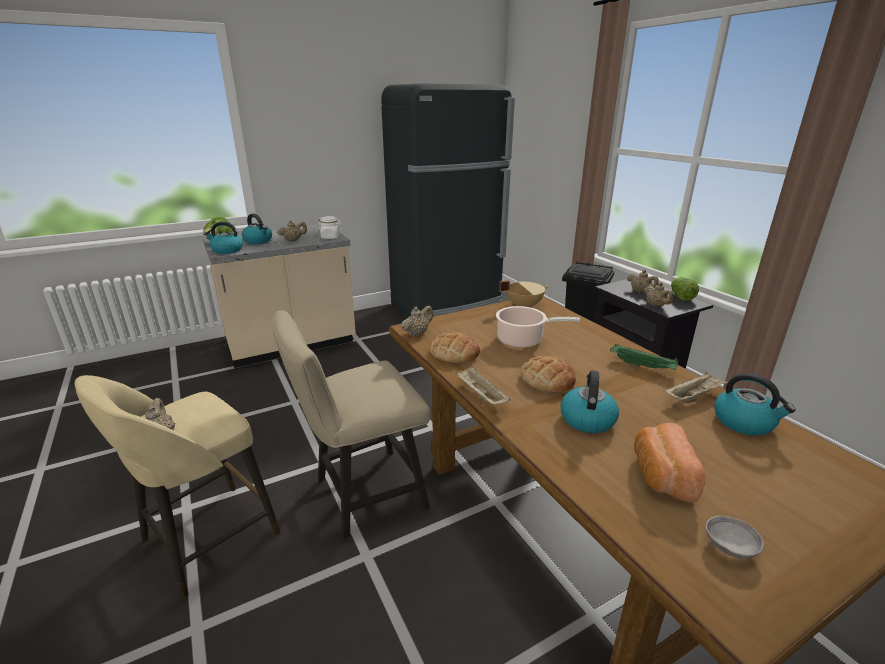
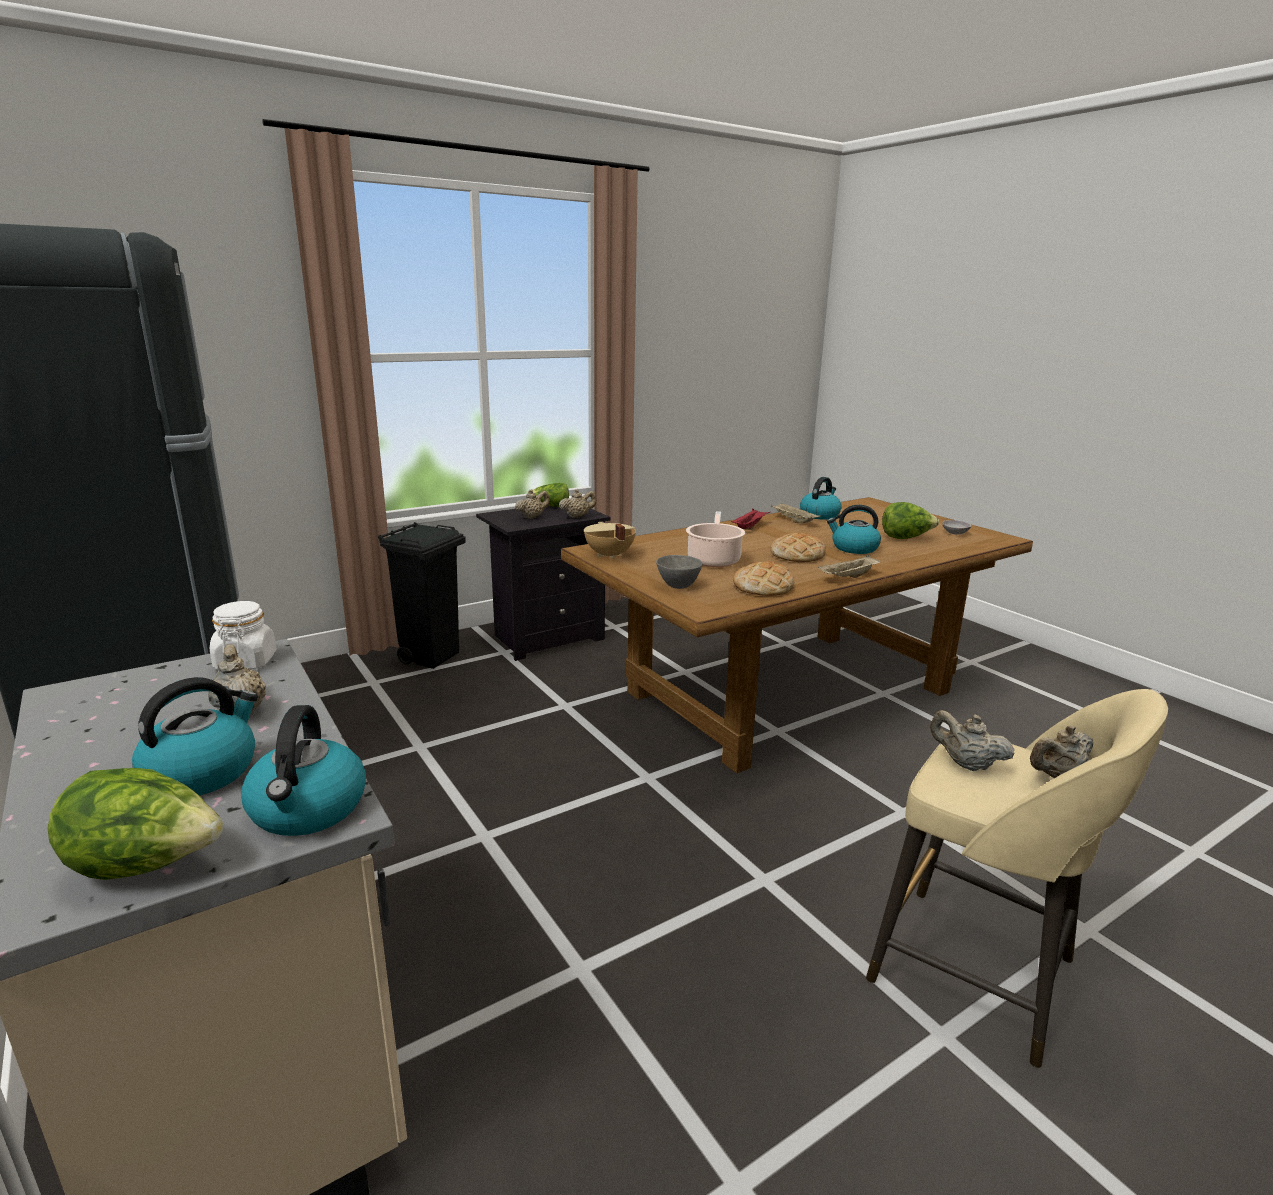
camera: 95 degrees left, 5 degrees down
(362, 495) = (814, 827): beige chair -> none
(417, 333) = (718, 605): beige teapot -> beige teapot (966, 764)
(457, 323) = (677, 586): none -> grey bowl
(643, 366) = (750, 527): green tray -> red tray
(660, 475) = (905, 538): bread -> lettuce

